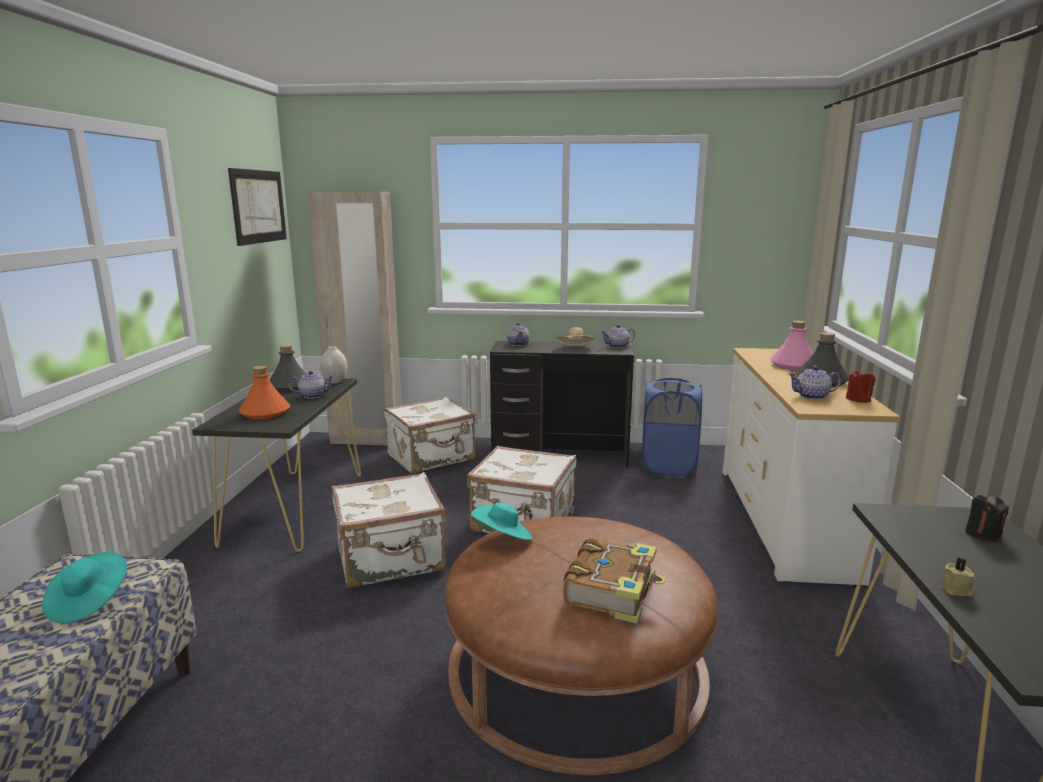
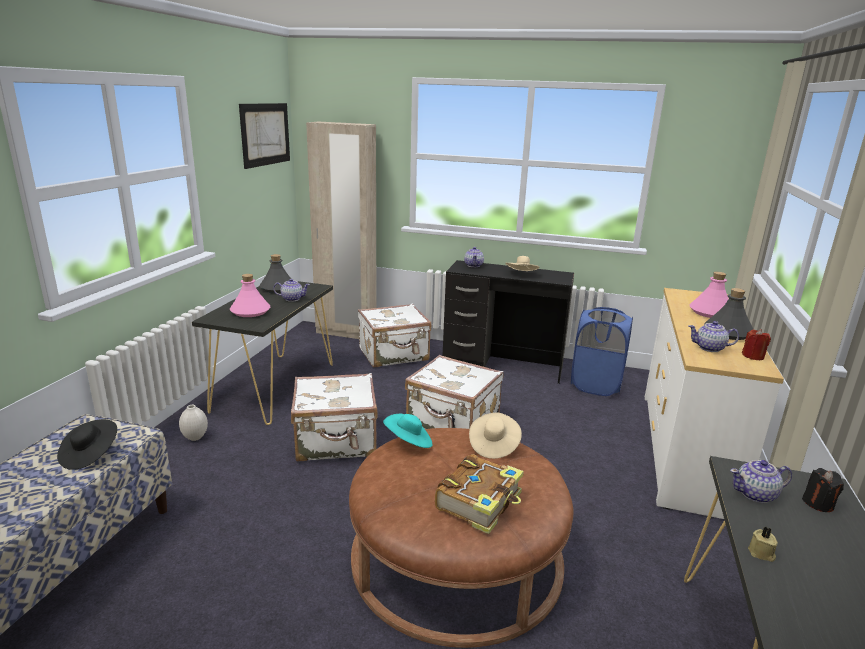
camera: 10 degrees right, 5 degrees up
(89, 602) = (90, 455): turquoise hat -> black hat
(264, 413) = (250, 311): orange bottle -> pink bottle
(335, 381) = (314, 287): white vase -> white vase (195, 437)
(602, 529) = (493, 445): none -> beige hat
(617, 346) = (561, 275): teapot -> teapot (756, 494)

